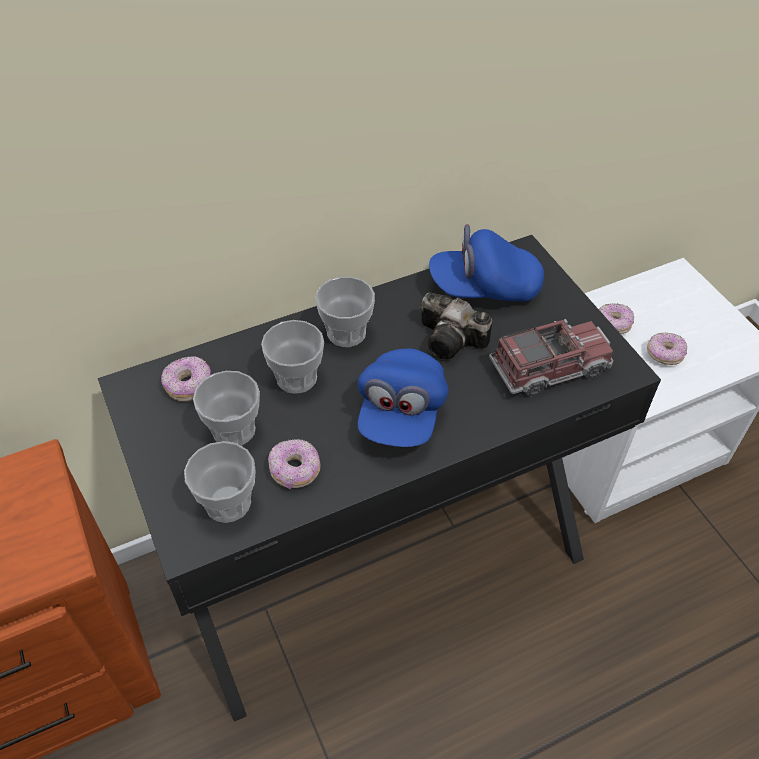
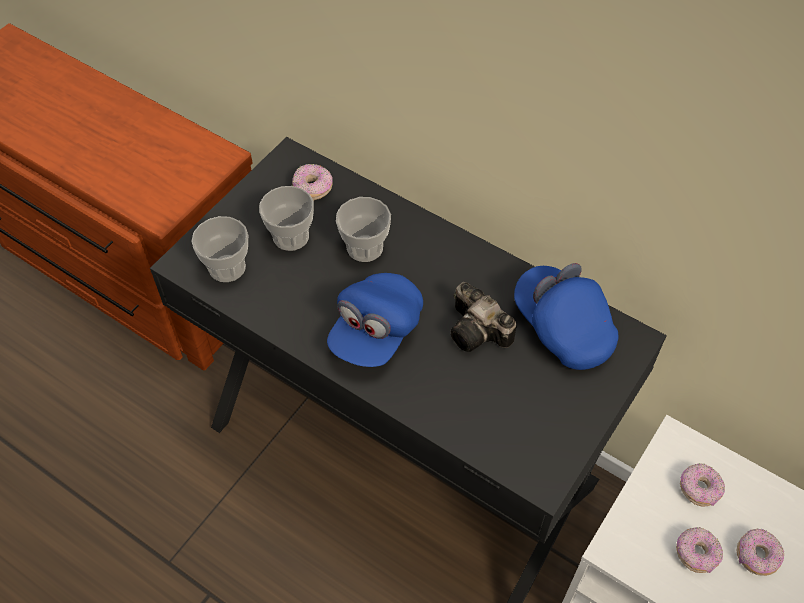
camera: 60 degrees right, 5 degrees up
(295, 470) = (278, 291): donut -> donut (756, 556)
(346, 333) = (434, 255): cup -> none
(401, 413) = (376, 331): blue cap -> blue cap turned 45 degrees counterclockwise
(453, 341) = (479, 332): camera -> camera turned 45 degrees counterclockwise
(549, 368) = (500, 418): toy truck -> none

